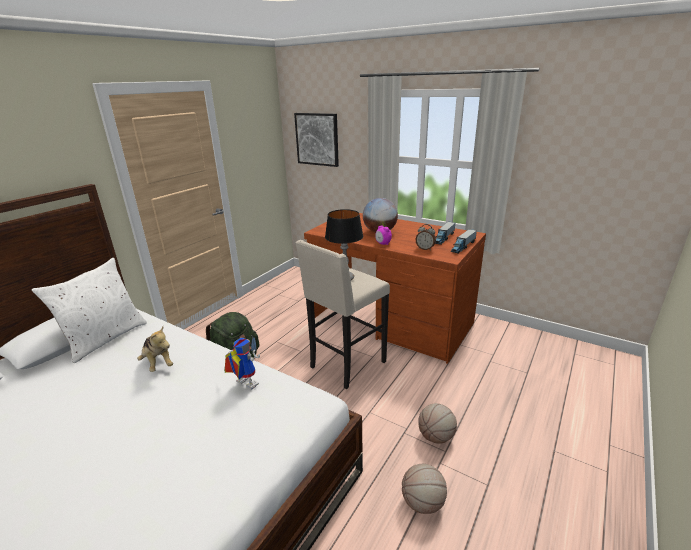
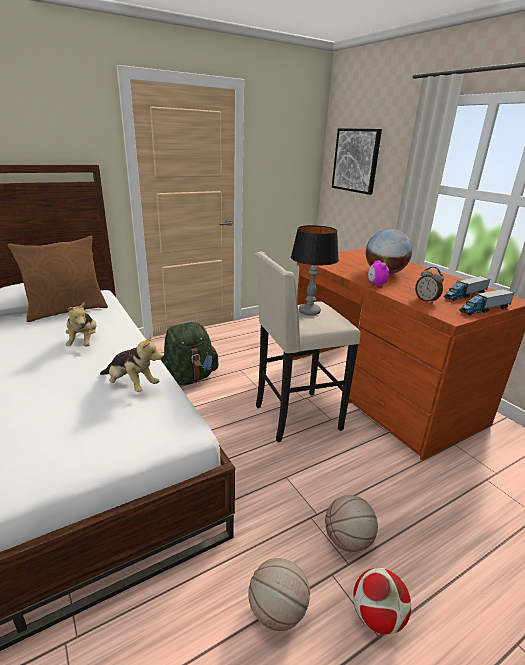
camera: 25 degrees right, 0 degrees up
(105, 338) = (66, 310): white pillow -> brown pillow
(243, 384) = (131, 385): toy robot -> plush toy
(480, 474) = (377, 616): none -> football

